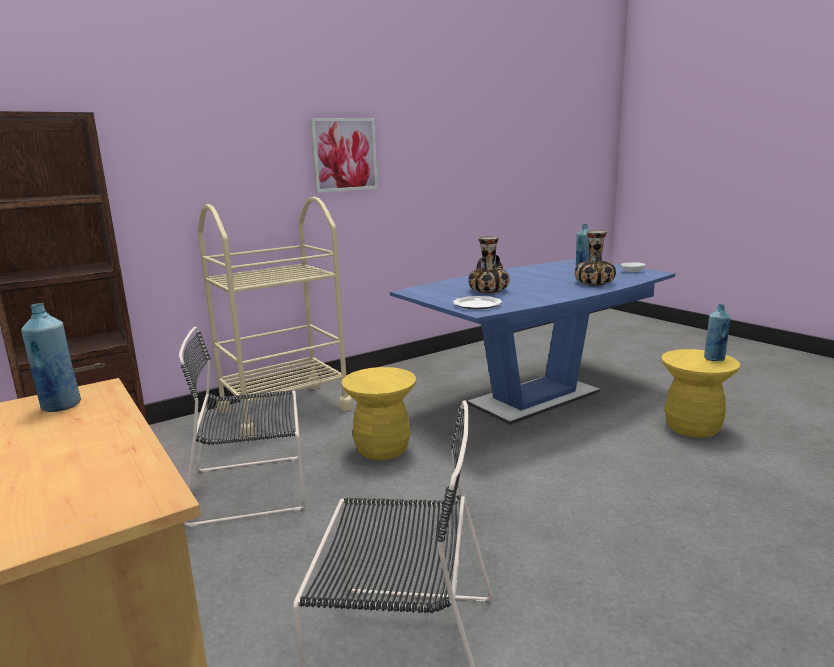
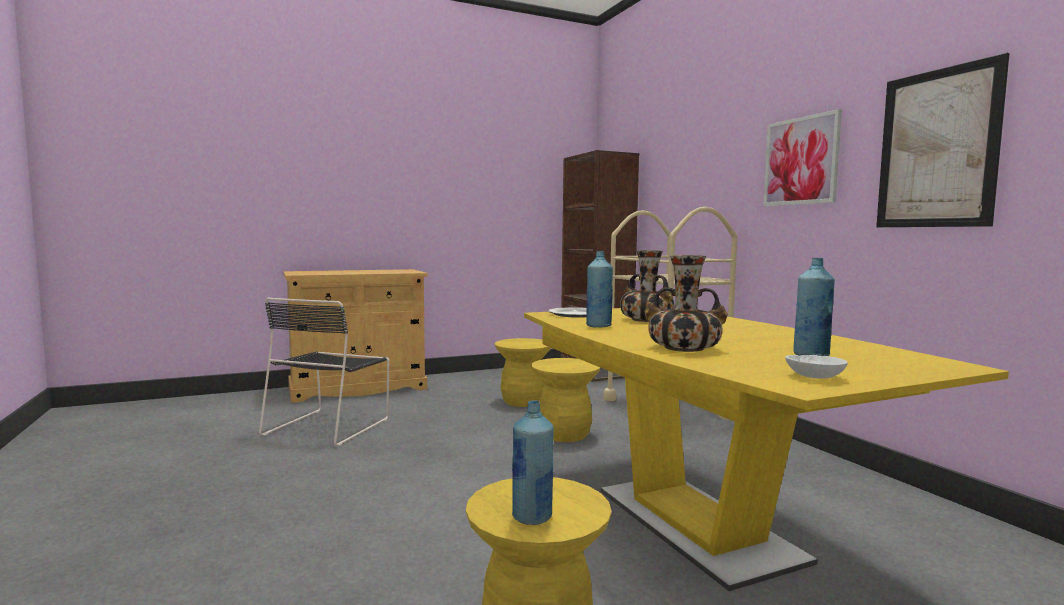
camera: 100 degrees right, 10 degrees down
(60, 406) = (399, 271): blue bottle -> blue bottle (598, 326)
(253, 488) = (523, 402): black chair -> yellow stool
(432, 155) = (937, 149): none -> picture
(534, 398) = (695, 525): blue dining table -> yellow dining table

